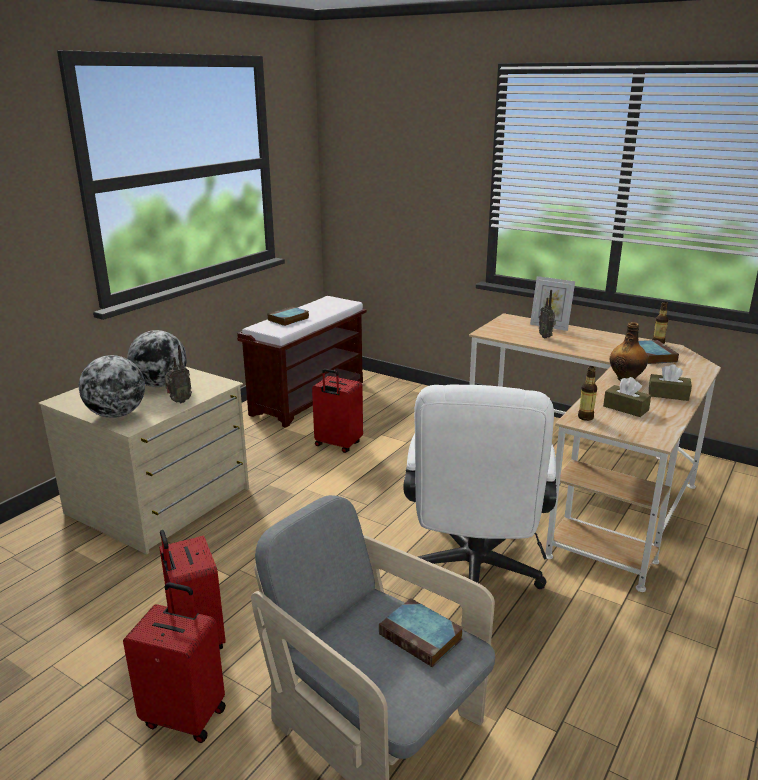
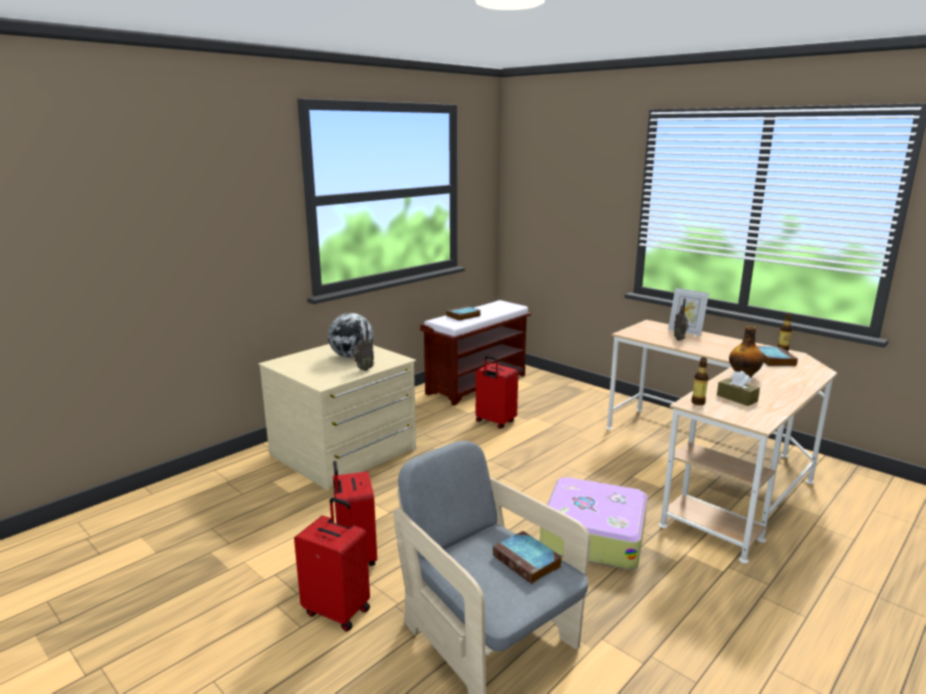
camera: 10 degrees right, 5 degrees down
(117, 414) = (314, 375): globe -> none
(473, 576) = (592, 534): white office chair -> suitcase
(668, 394) = (779, 390): brown tissue box -> none

